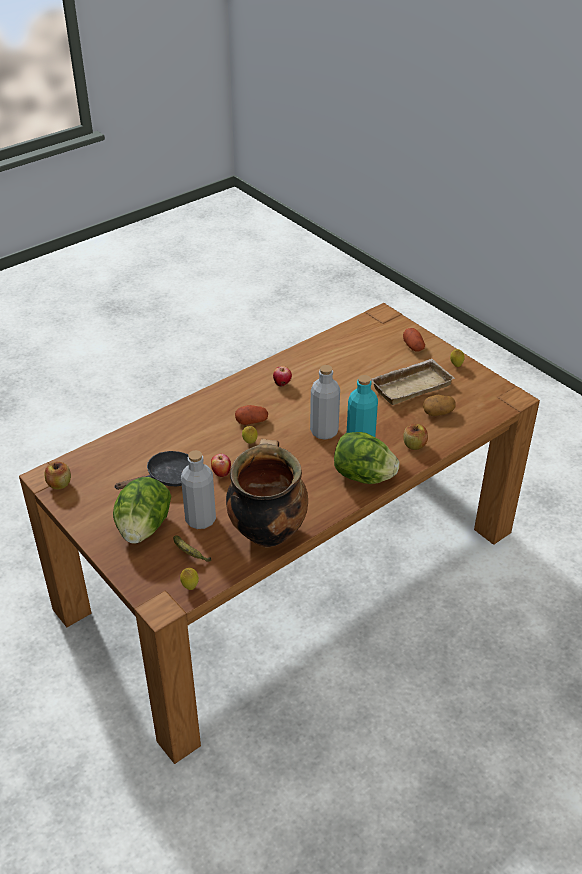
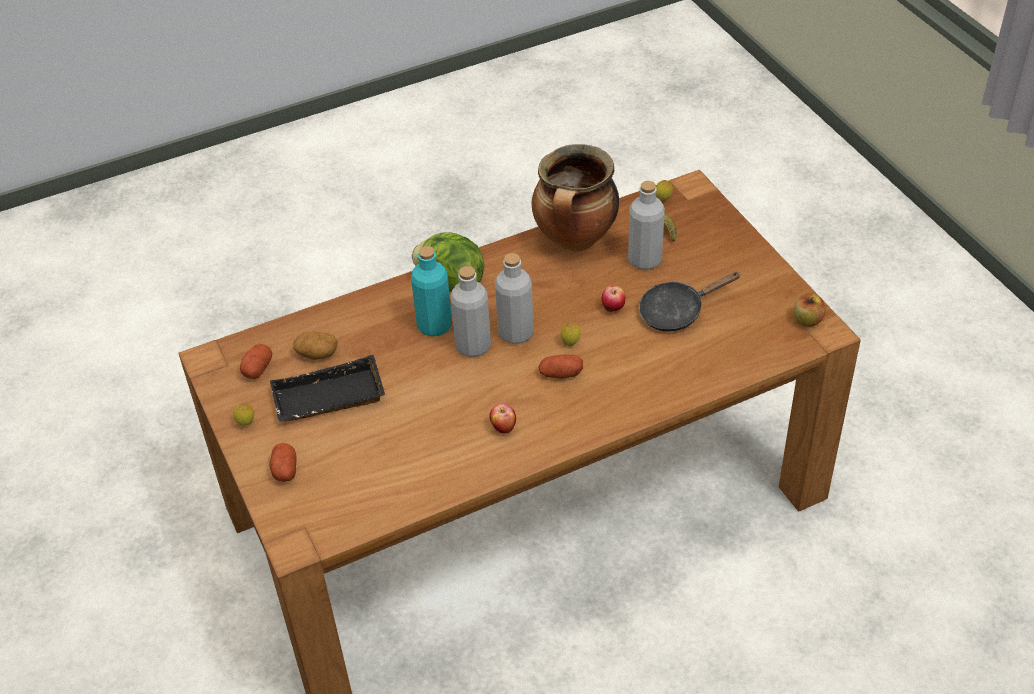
camera: 165 degrees left, 5 degrees up
(144, 528) = (707, 259): lettuce -> none
(294, 445) = (515, 333): none -> grey bottle
(411, 385) = (328, 400): beige tray -> black tray
(414, 445) = (372, 312): apple -> none
(474, 397) = (257, 368): none -> potato

